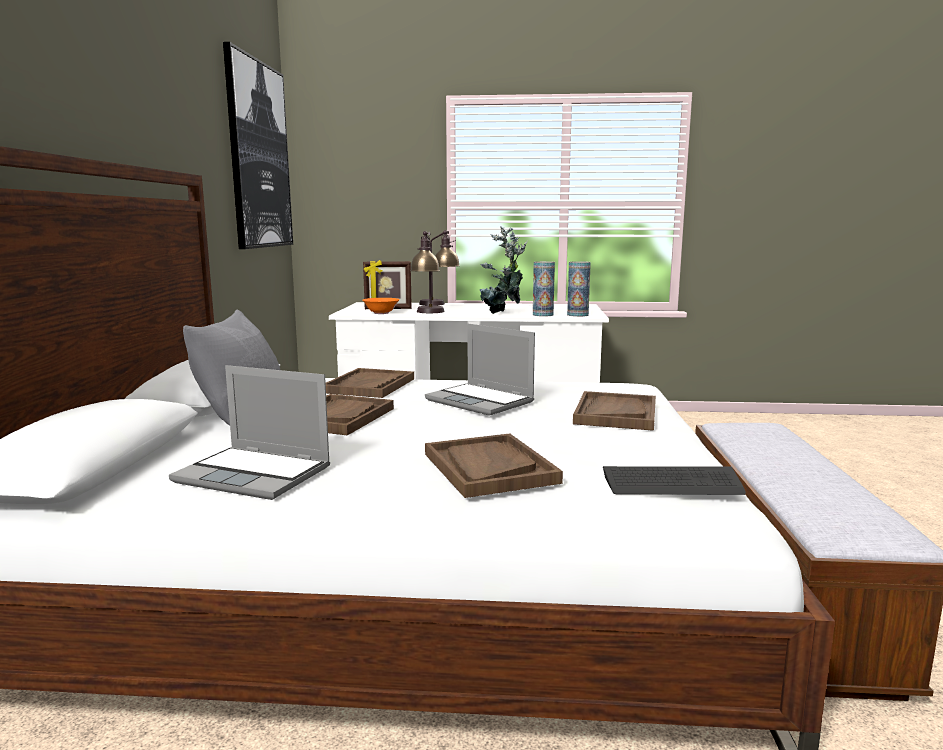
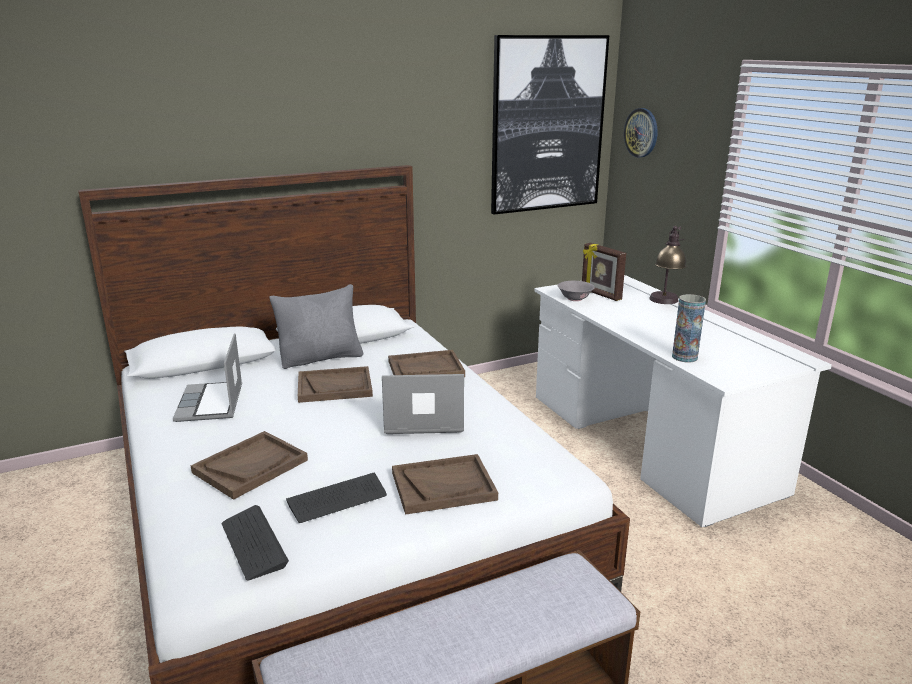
camera: 60 degrees right, 10 degrees up
(333, 169) = (641, 132): none -> wall clock
(381, 313) = (575, 299): orange bowl -> grey bowl
(428, 313) = (607, 312): table lamp -> none
(481, 401) = (422, 420): laptop -> laptop turned 75 degrees clockwise
(503, 314) = (657, 340): potted plant -> none
(577, 315) = (716, 372): vase -> none
(608, 444) = (337, 499): none -> keyboard

